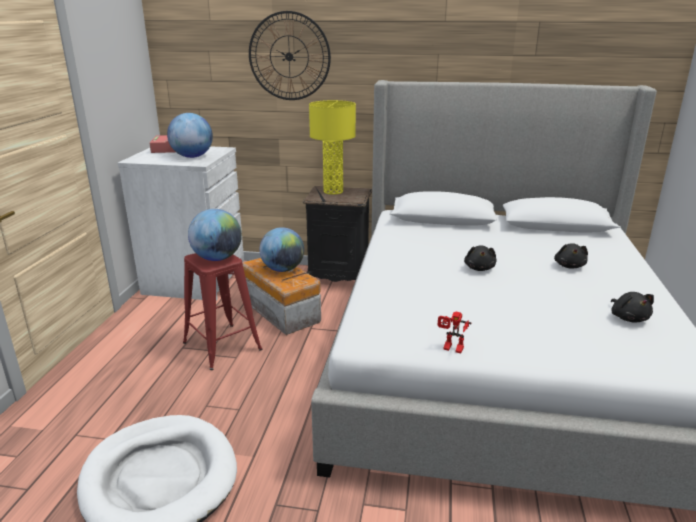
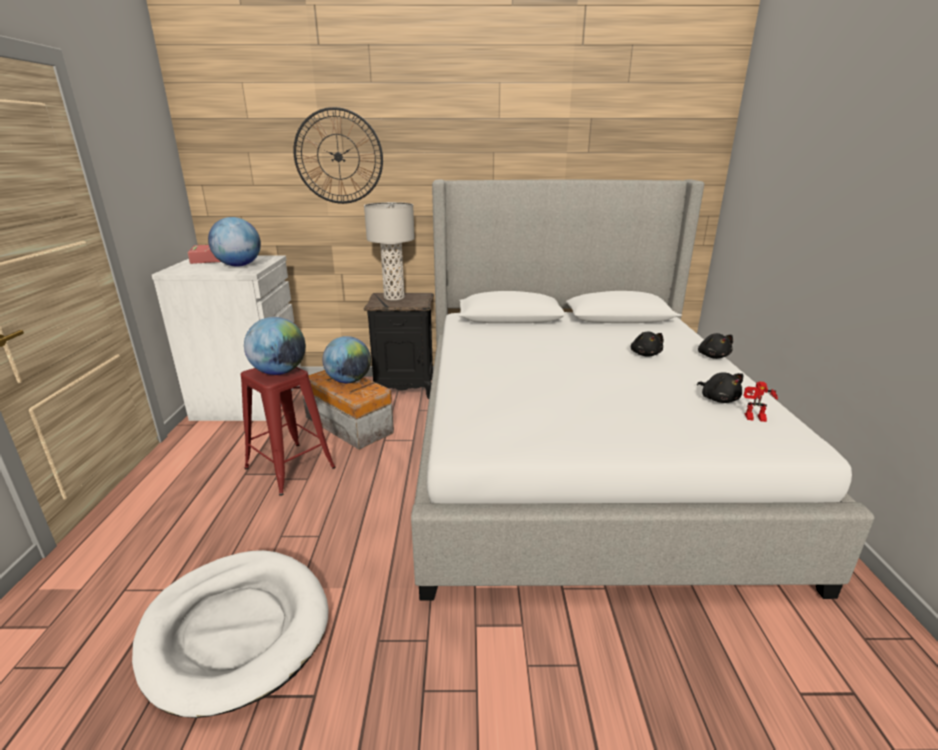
camera: 10 degrees left, 0 degrees up
(333, 191) = (394, 297): yellow table lamp -> white table lamp
(451, 349) = (558, 446): toy robot -> toy robot (754, 419)
(479, 268) = (561, 362): black plush toy -> black plush toy (712, 356)

